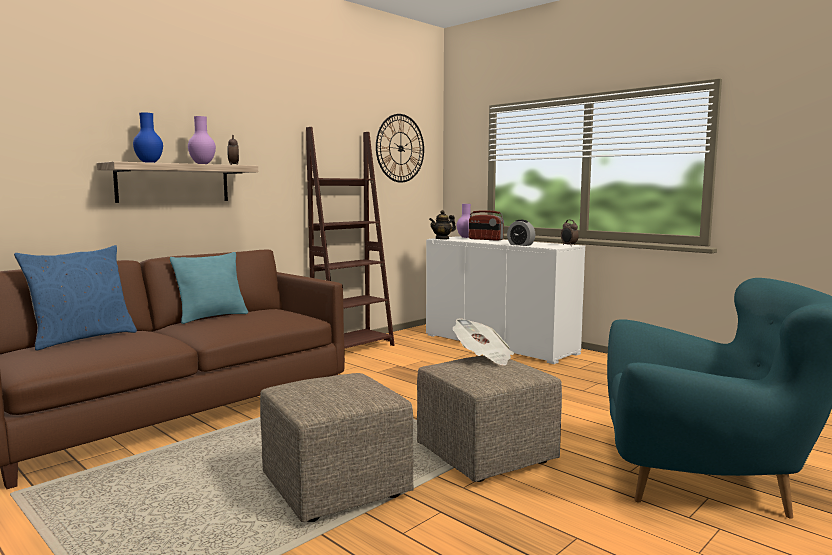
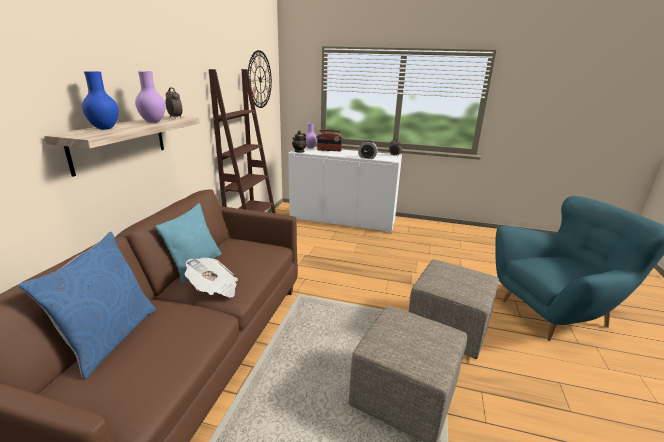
camera: 30 degrees left, 15 degrees up
(483, 358) = (441, 268): newspaper -> newspaper (214, 289)

